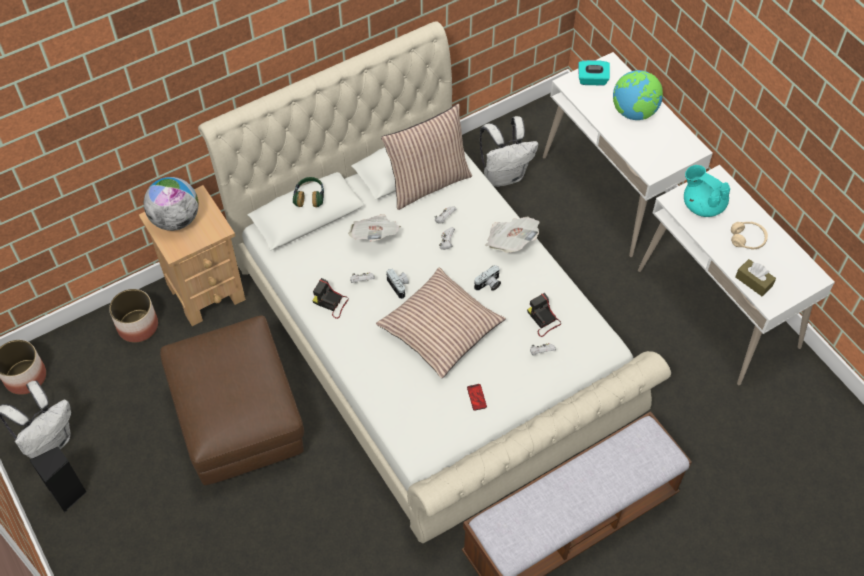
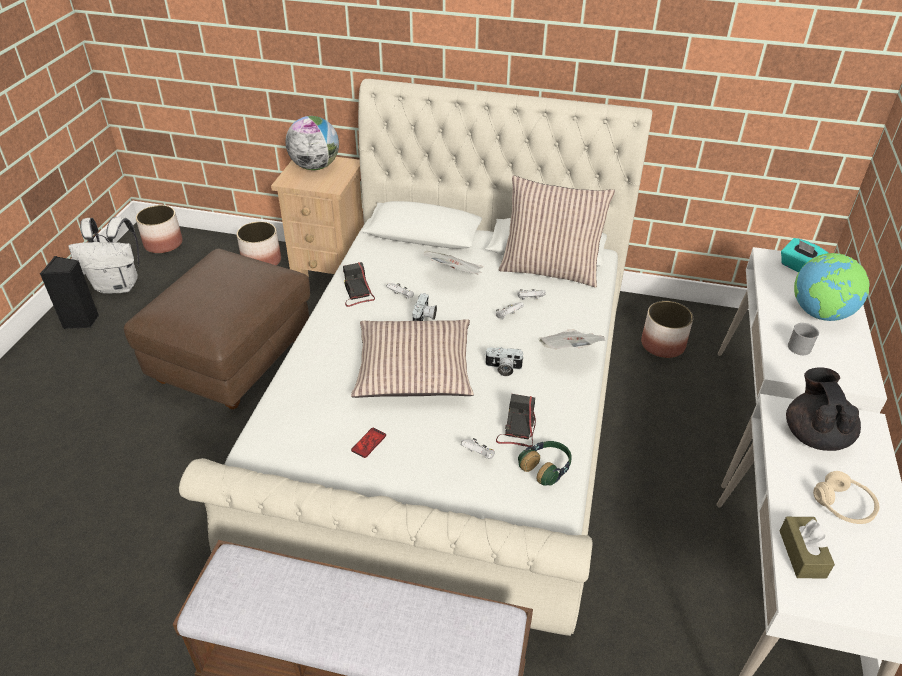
camera: 45 degrees right, 15 degrees down
(310, 197) = (429, 211): headphones -> headphones (546, 468)
(504, 175) = (663, 345): white backpack -> planter
(645, 146) = (800, 345): none -> grey mug
(702, 205) = (815, 435): turquoise teapot -> black teapot

